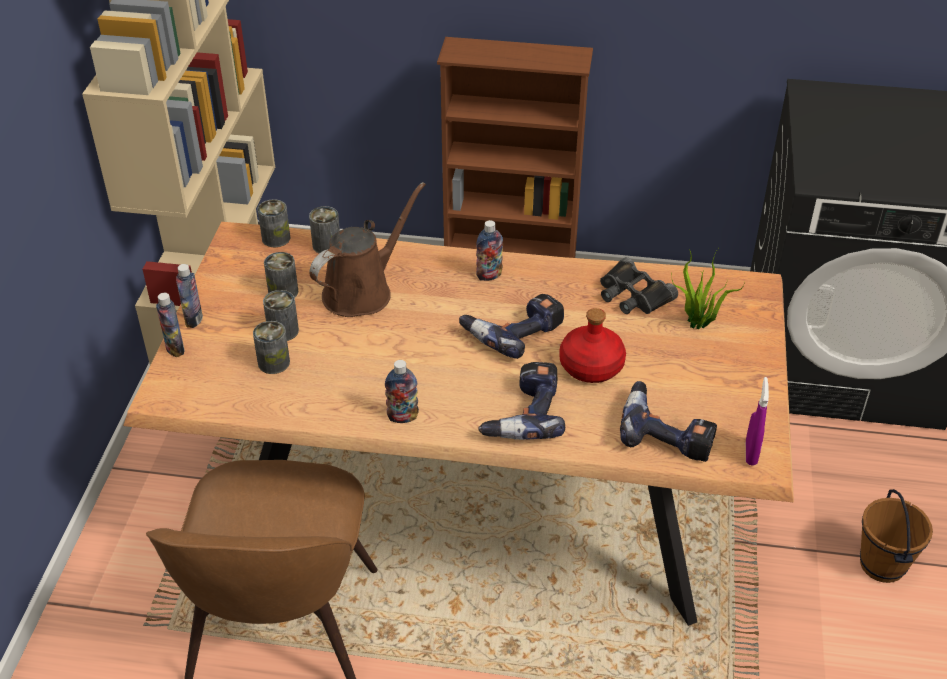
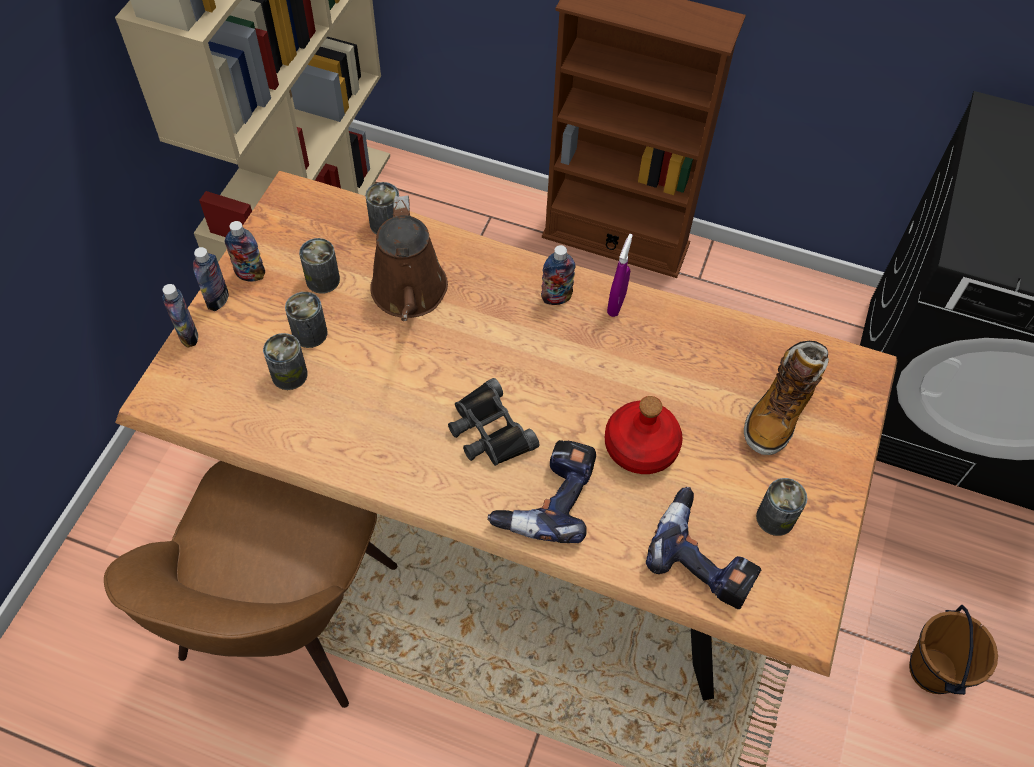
camera: 10 degrees right, 15 degrees up
(276, 238) = (332, 204): can -> can (775, 518)
(362, 291) = (409, 294): brown watering can -> brown watering can turned 120 degrees clockwise
(402, 417) = (411, 476): bottle -> bottle (250, 274)
(513, 331) = (564, 381): power drill -> none
(633, 295) = (714, 355): black binoculars -> black binoculars (489, 430)
(698, 325) = (779, 412): potted plant -> boot
(751, 453) = (794, 606): purple spray bottle -> purple spray bottle (616, 304)

